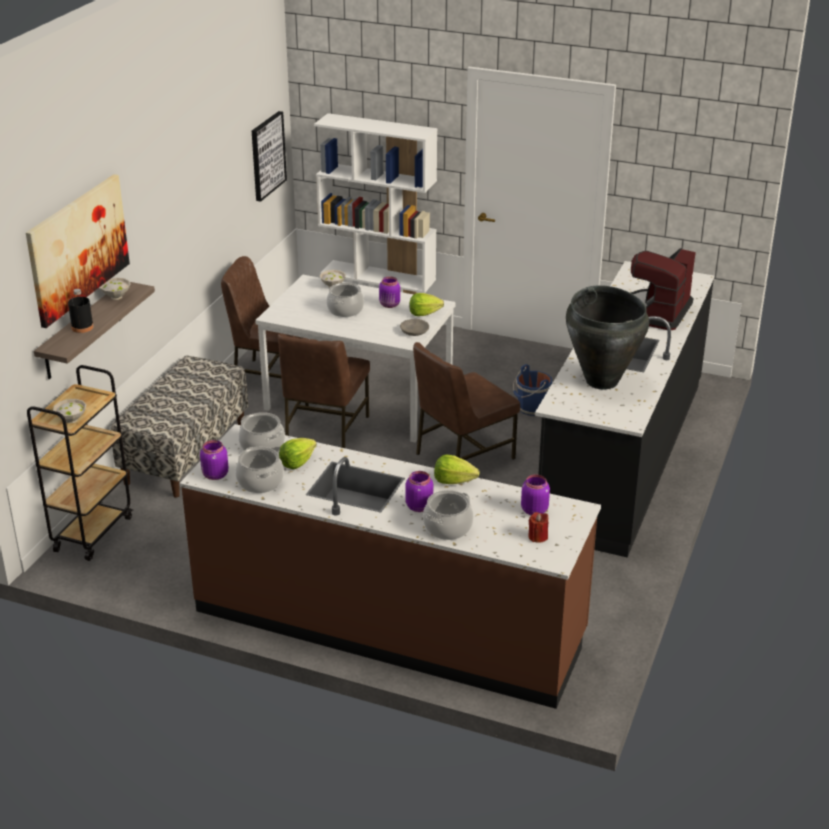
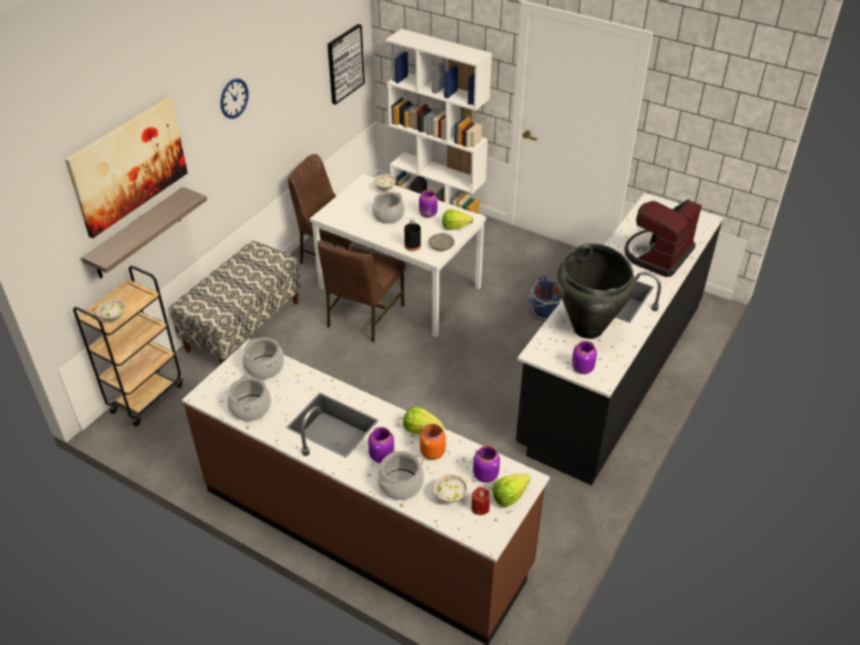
camera: 10 degrees right, 10 degrees up
(82, 327) = (130, 235): black bottle -> black bottle (412, 246)
(116, 296) = (170, 204): white bowl -> white bowl (450, 496)
(169, 183) = (234, 98): none -> wall clock
(214, 475) = (214, 395): purple jar -> purple jar (581, 369)
(297, 462) = (289, 390): lettuce -> lettuce (509, 496)
(462, 456) = (473, 356): brown chair -> none
(471, 498) = (431, 453): none -> orange jar

